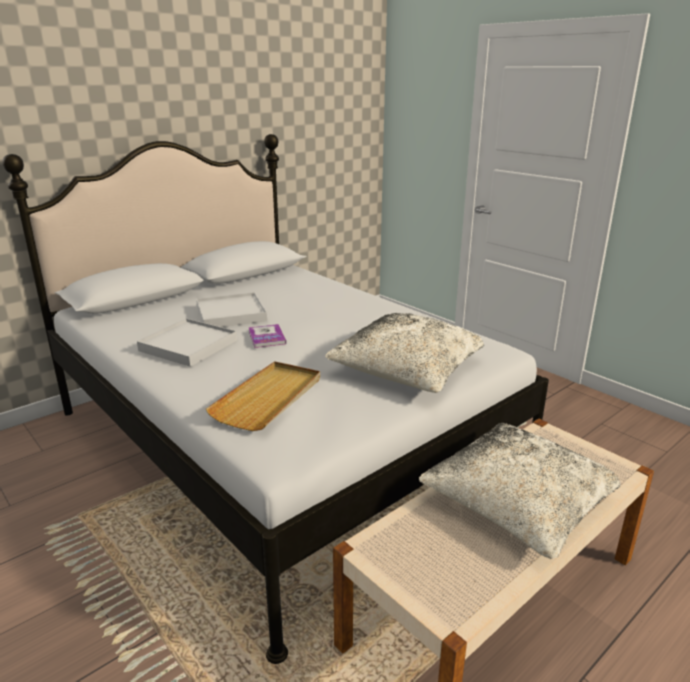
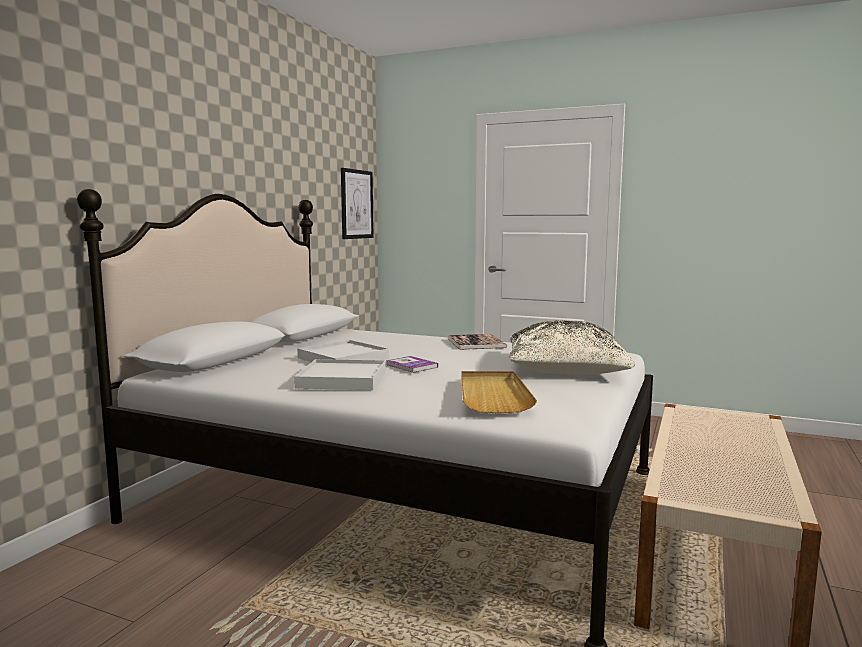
camera: 25 degrees left, 15 degrees down
(351, 128) = (356, 204): none -> picture
(376, 310) = (476, 343): none -> book
(518, 499) = (725, 446): beige pillow -> none

